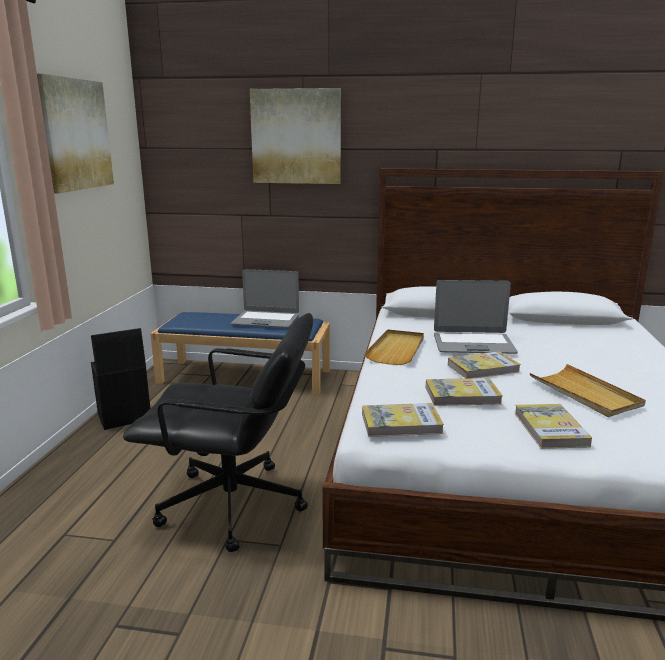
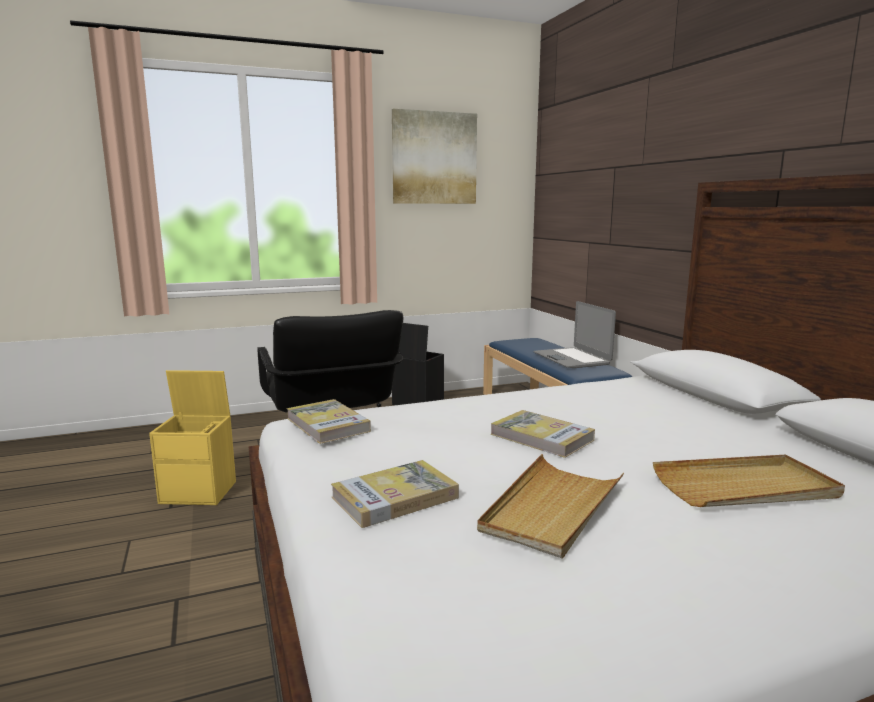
camera: 60 degrees right, 5 degrees down
(163, 603) = (200, 492): none -> yellow storage box
(296, 136) = (635, 150): picture -> none
(397, 349) = (535, 396): beige tray -> beige tray (746, 487)
(462, 395) = (432, 437): book -> none
(473, 344) = (625, 423): laptop -> none

